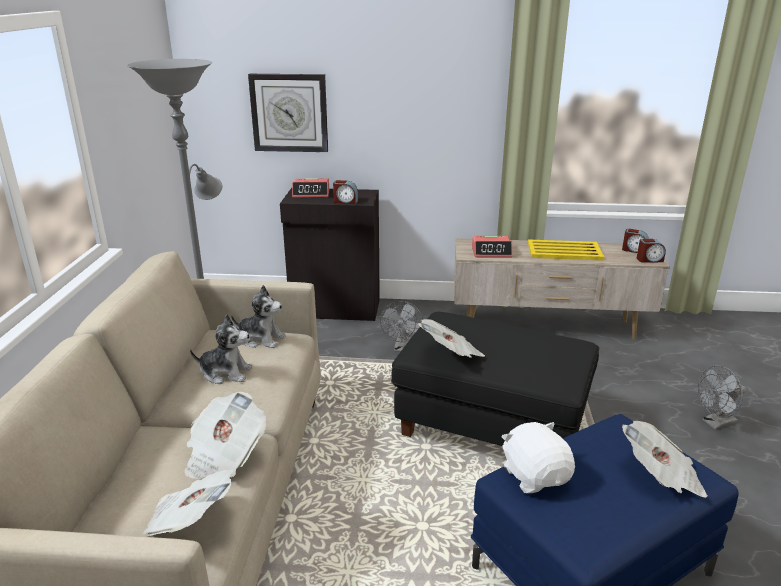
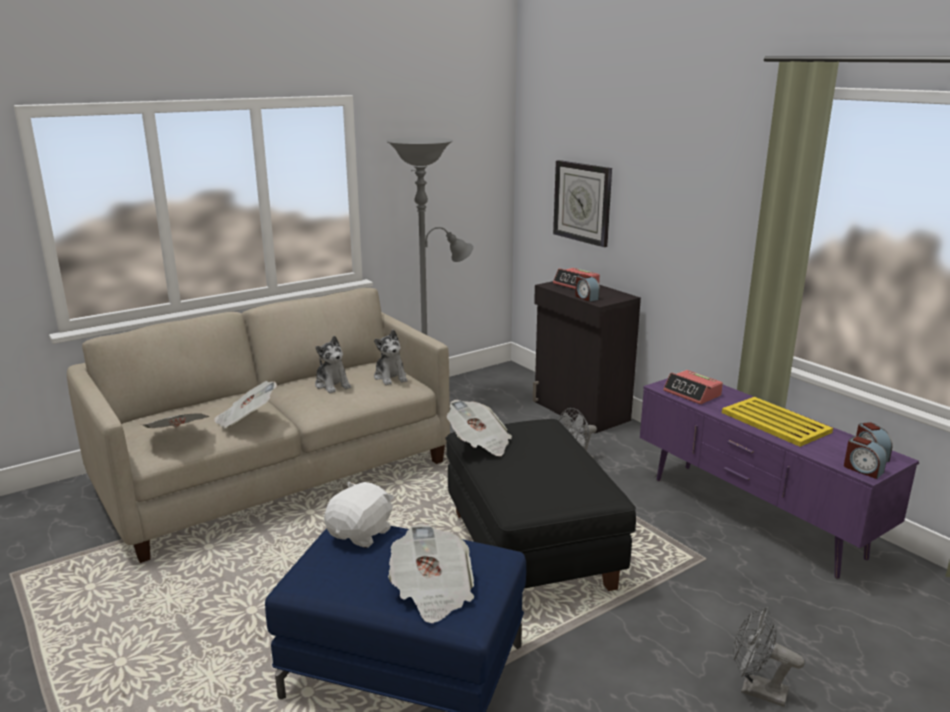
camera: 50 degrees right, 5 degrees down
(548, 328) = (752, 517): beige tv stand -> purple tv stand

